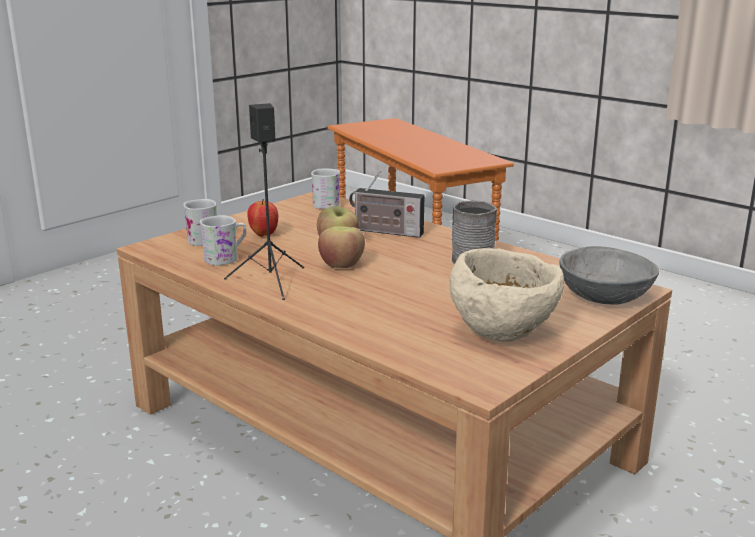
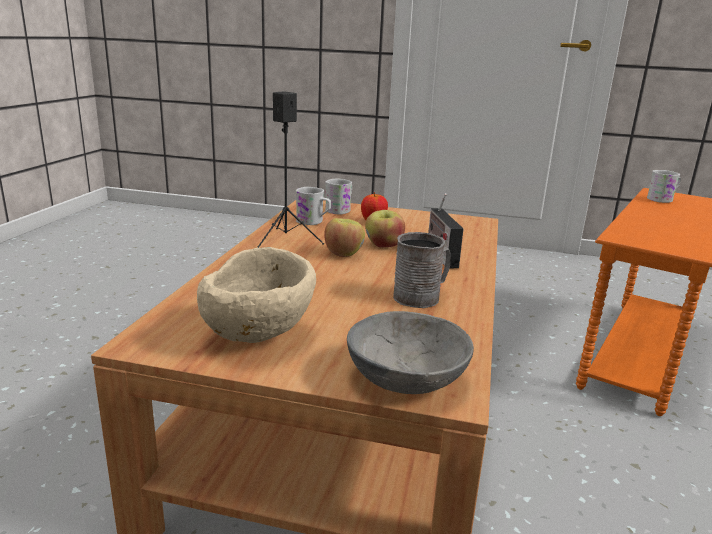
camera: 60 degrees right, 0 degrees up
(327, 204) = (471, 226): white mug -> white mug (662, 199)

